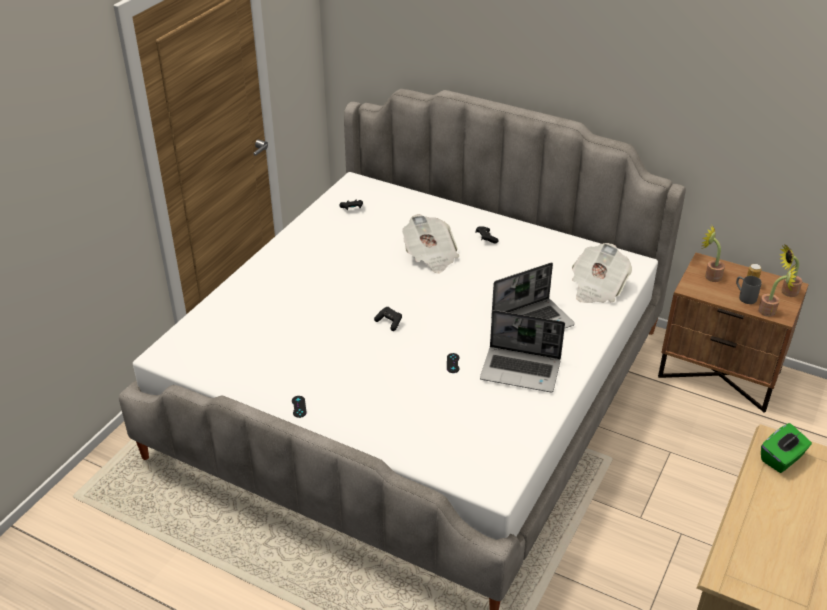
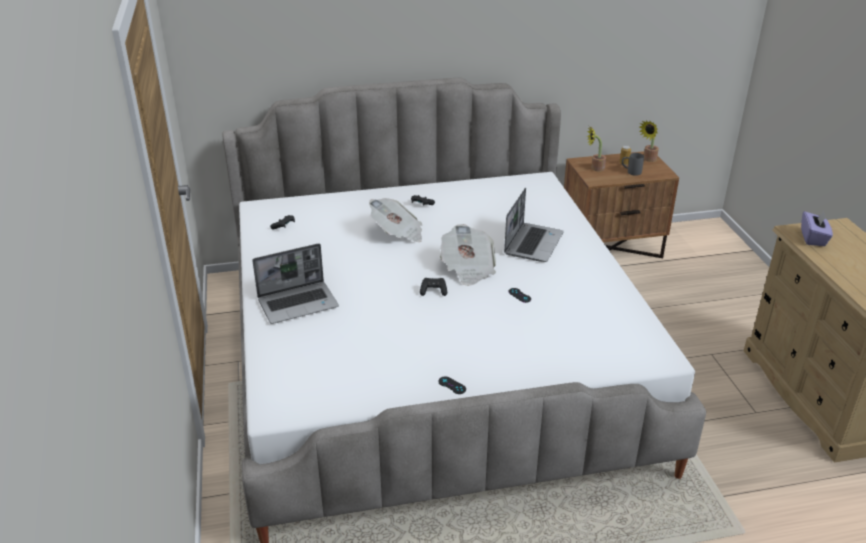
camera: 40 degrees left, 5 degrees down
(521, 370) = (571, 276): laptop -> laptop (298, 303)
(597, 288) = (541, 203): newspaper -> newspaper (468, 269)
(771, 312) = (656, 174): potted plant -> none
(782, 459) = (813, 238): green tissue box -> purple tissue box

